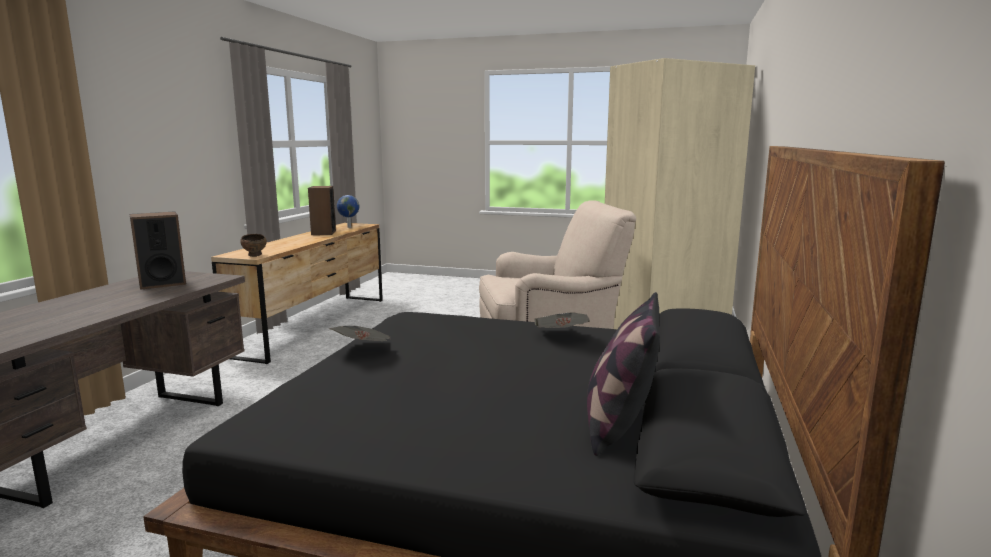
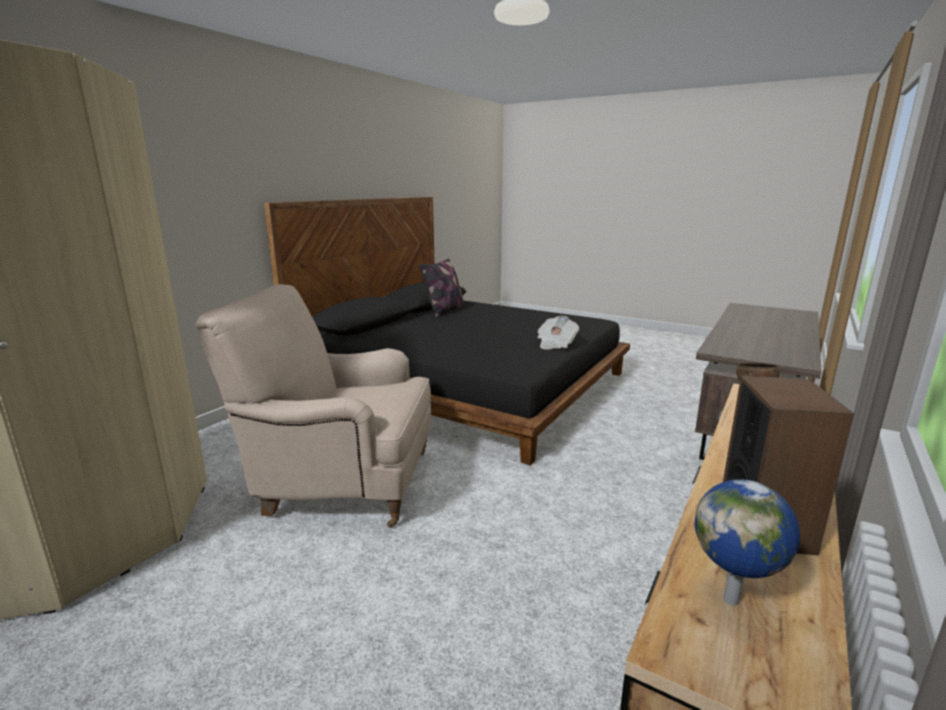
camera: 165 degrees left, 5 degrees up
(162, 283) = (761, 346): speaker -> none
(561, 336) = (416, 342): newspaper -> none

